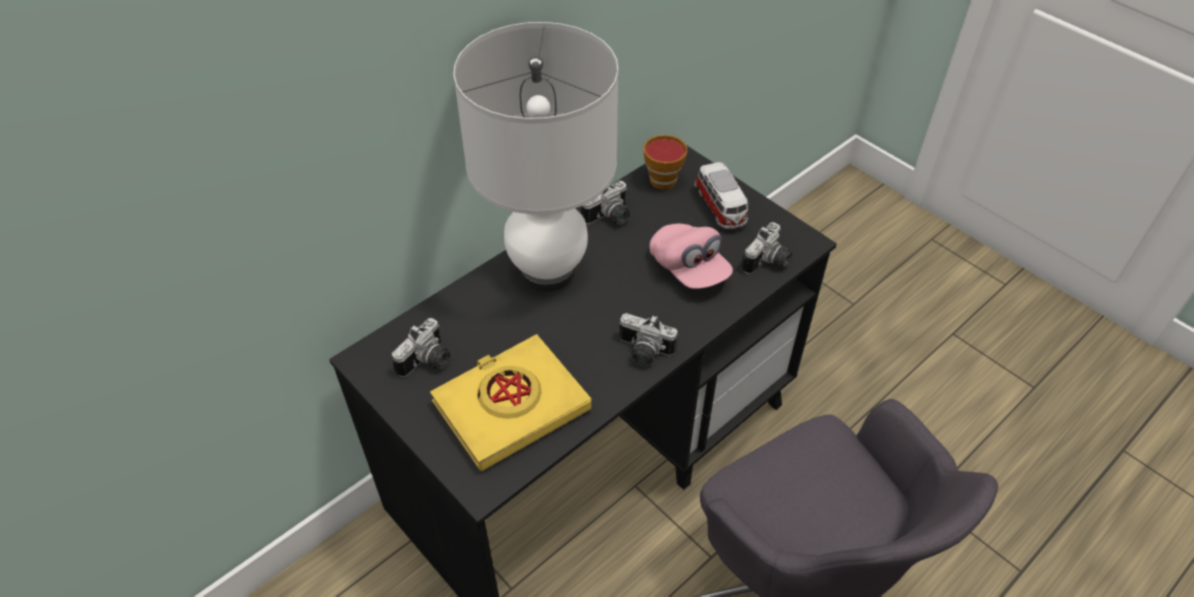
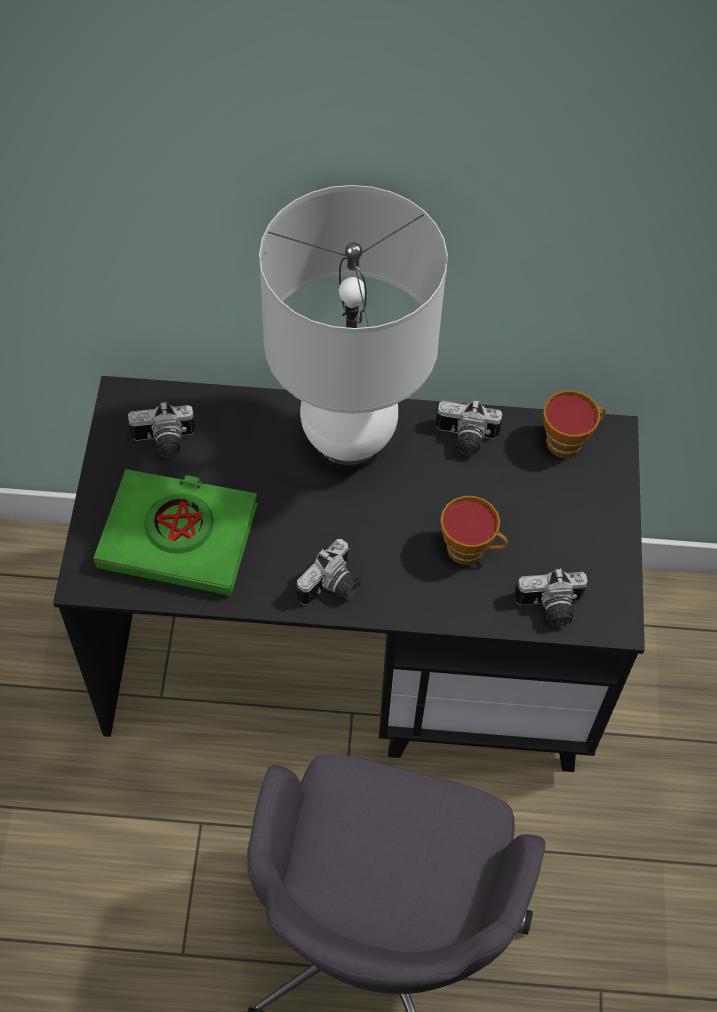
camera: 45 degrees right, 10 degrees up
(511, 406) = (179, 537): yellow book -> green book
(643, 352) = (333, 588): camera -> camera turned 120 degrees counterclockwise
(689, 268) = (470, 550): pink cap -> cup
(721, 208) = (580, 517): toy car -> none

